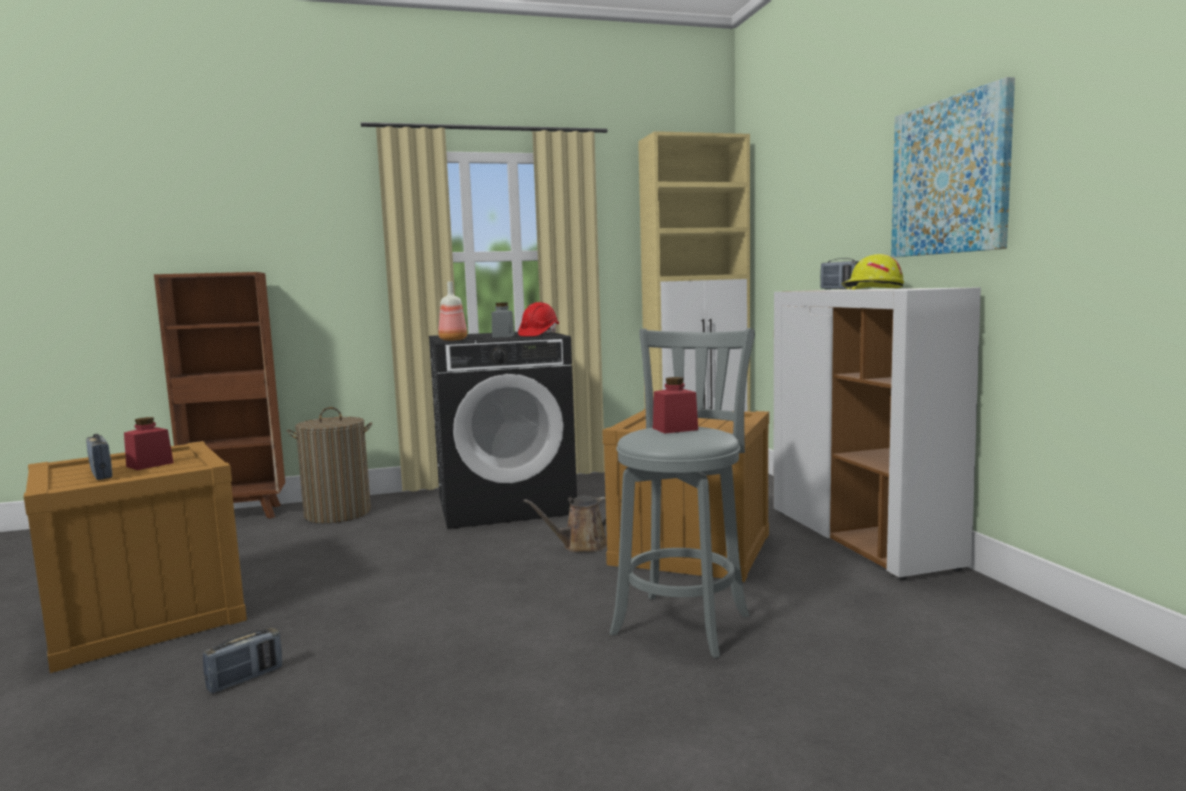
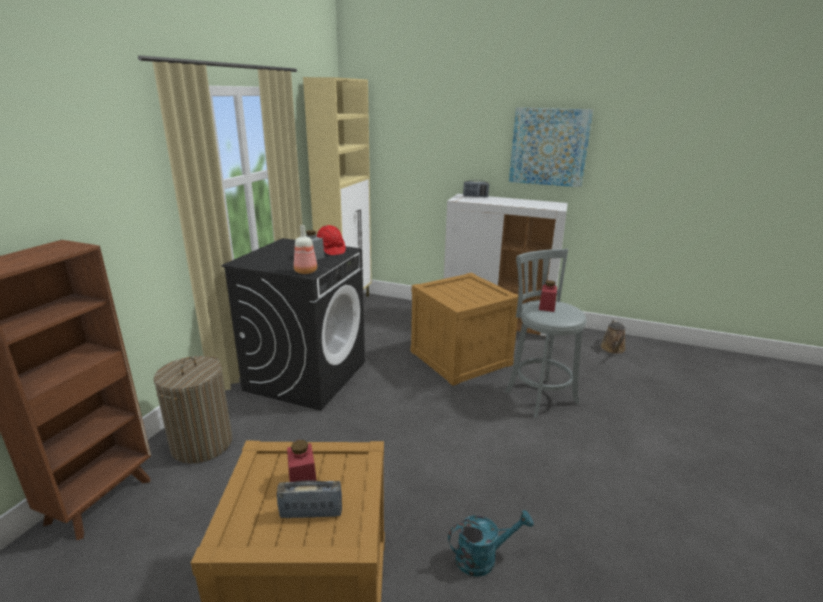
camera: 55 degrees left, 15 degrees up
(245, 679) = (483, 557): radio -> turquoise watering can
(581, 546) = (417, 381): brown watering can -> brown watering can (613, 349)
(871, 289) = (512, 201): yellow hard hat -> none

